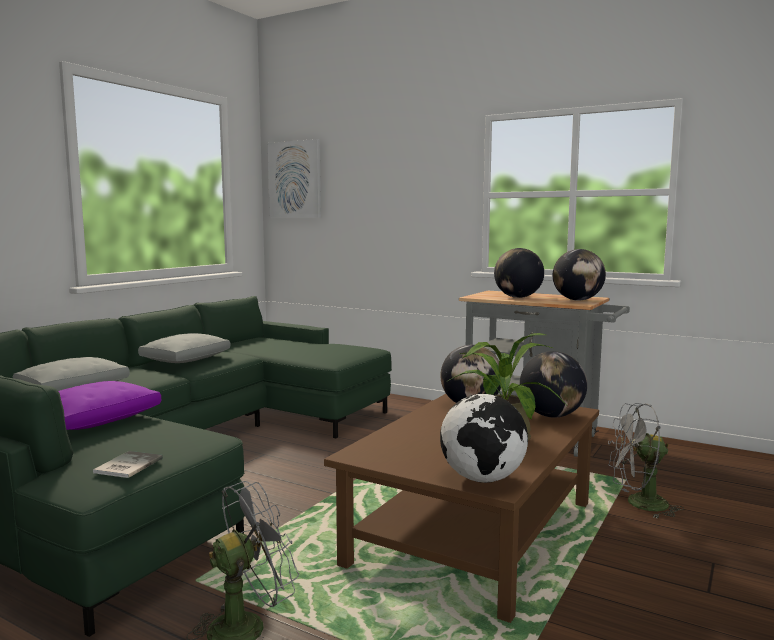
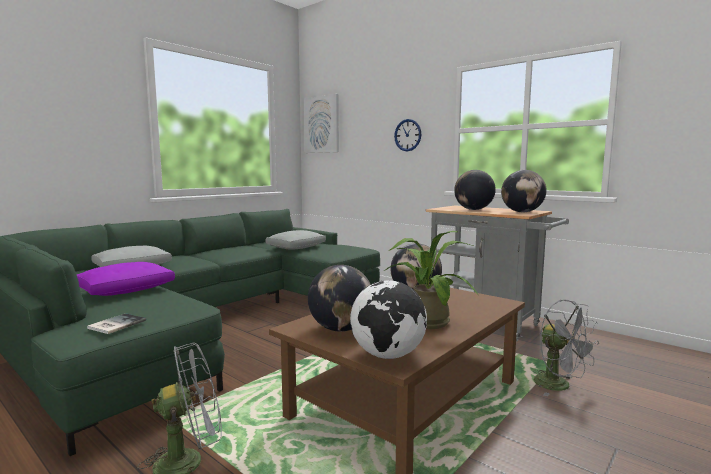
camera: 10 degrees right, 0 degrees up
(186, 359) = (225, 251): grey pillow -> grey pillow (296, 247)
(420, 198) = (407, 135): none -> wall clock
(551, 416) = (479, 305): globe -> globe (340, 329)
(639, 504) = (559, 386): grey fan -> grey fan turned 135 degrees counterclockwise

